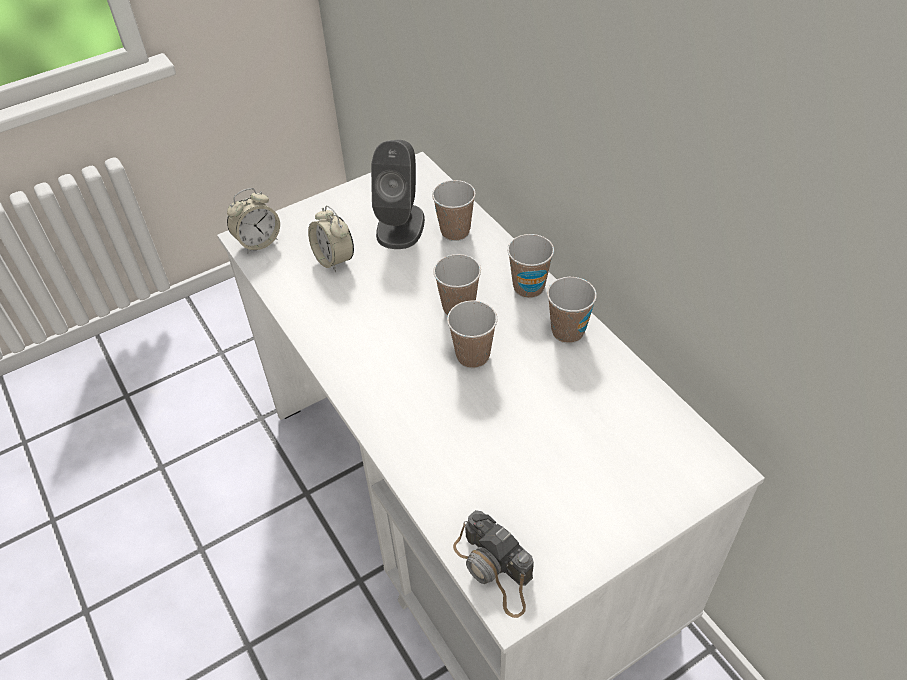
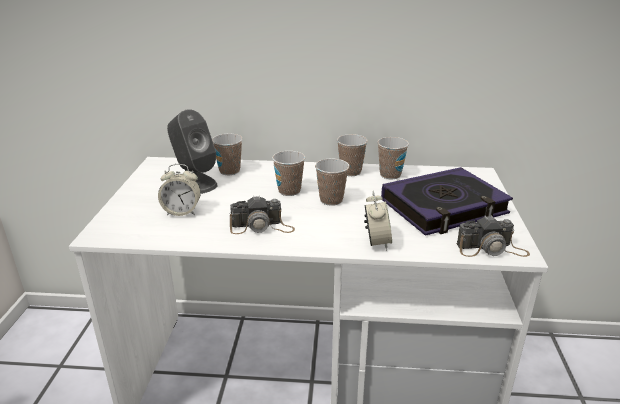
camera: 55 degrees left, 20 degrees down
(258, 242) = (111, 232): alarm clock -> alarm clock (376, 242)
(359, 336) = (262, 227): none -> camera
(528, 287) = (305, 169): cup -> cup (390, 175)
(561, 474) = (444, 208): none -> book

